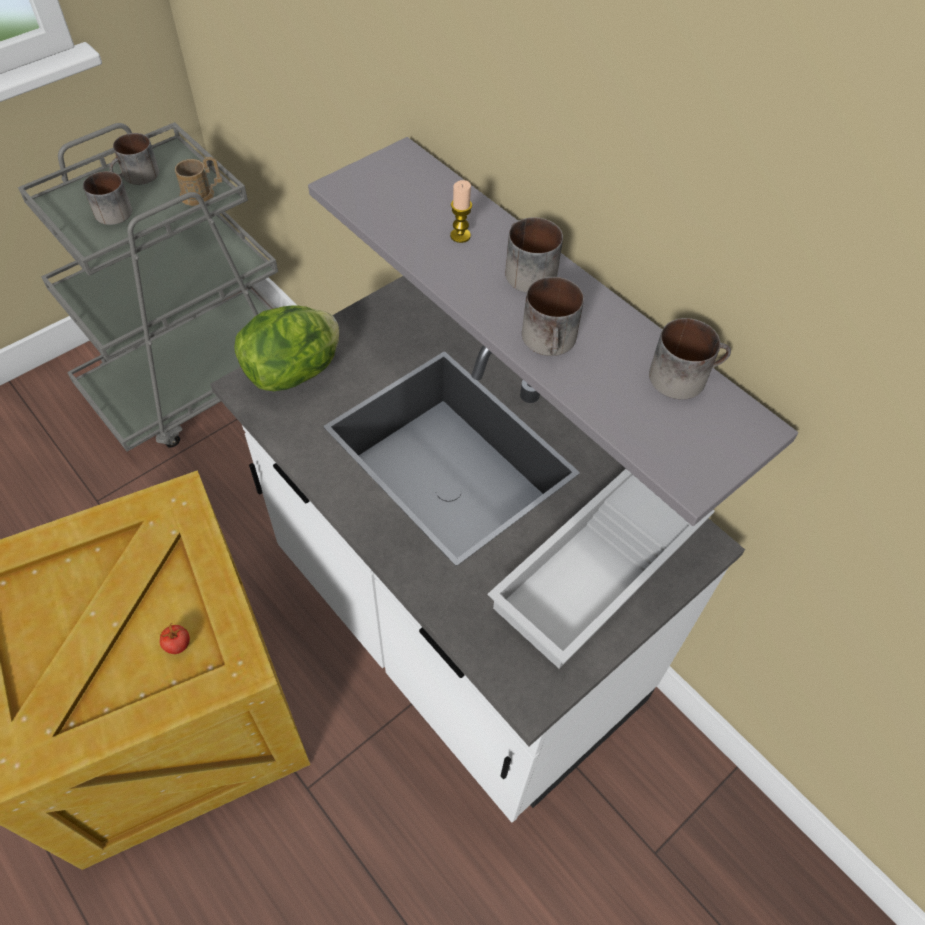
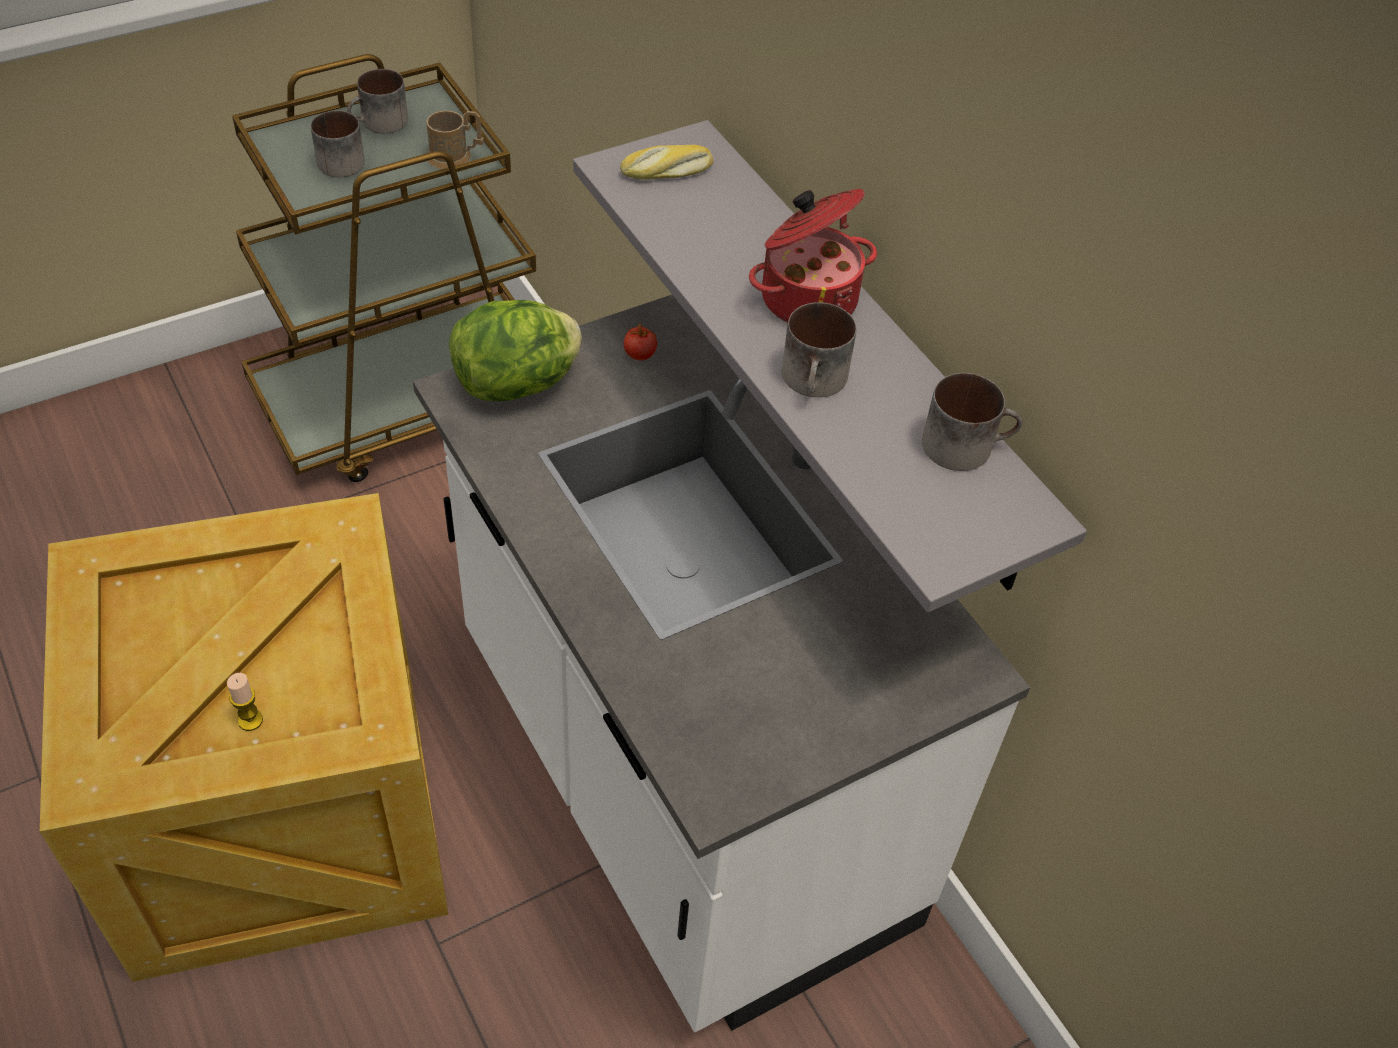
camera: 10 degrees right, 5 degrees down
(178, 644) = (310, 692): tomato -> tomato (640, 355)
(199, 379) = (409, 401): grey cart -> brown cart
(386, 184) = (667, 172): none -> bread
(460, 236) = (740, 245): candle -> candle (250, 720)
(525, 271) = (807, 297): mug -> cooking pot
(601, 570) = (838, 677): white tray -> none

